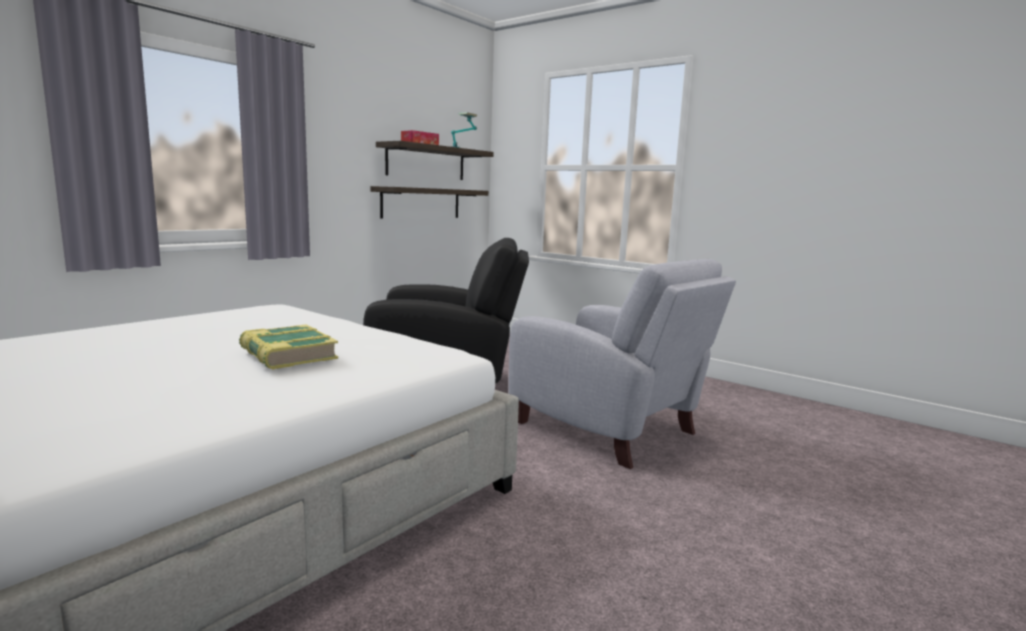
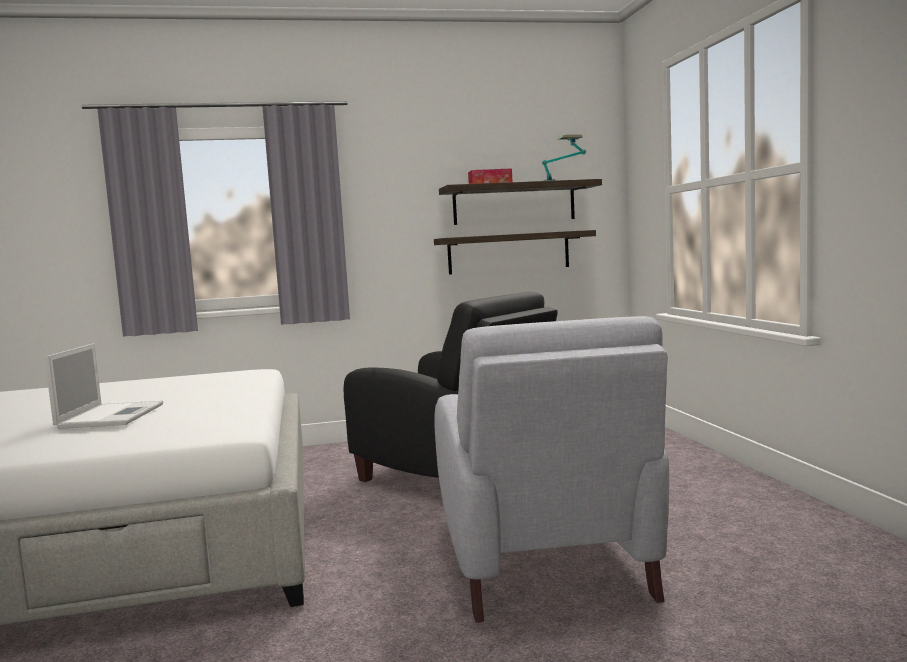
camera: 40 degrees right, 5 degrees down
(287, 355) = (112, 415): book -> laptop

